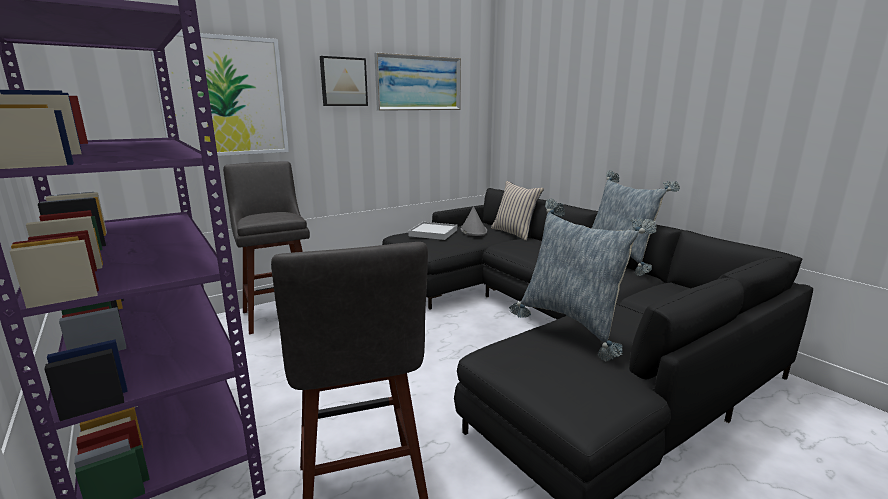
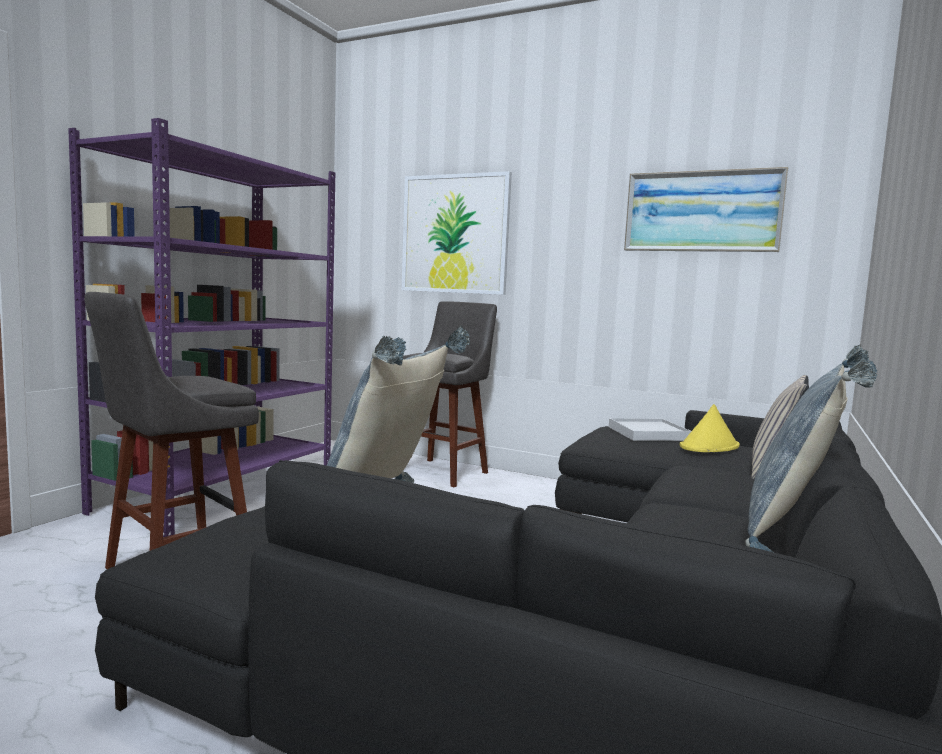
camera: 60 degrees right, 10 degrees down
(343, 82) = (582, 214): picture -> none
(473, 230) = (709, 447): grey hat -> yellow hat

